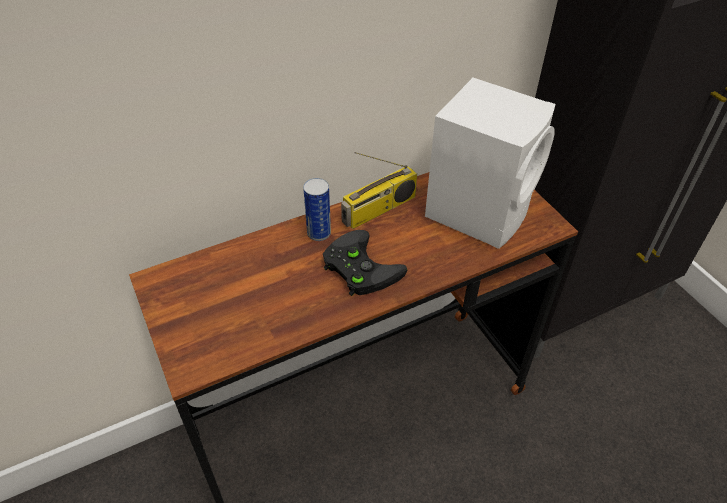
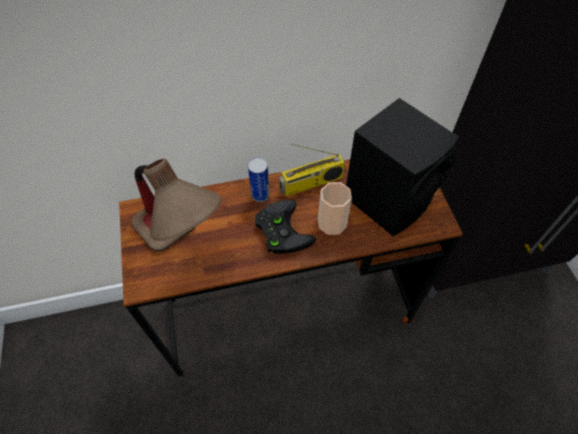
camera: 15 degrees right, 10 degrees up
(235, 307) = (183, 244): none -> table lamp
(420, 248) = (332, 223): none -> cup
(480, 210) = (390, 199): white speaker -> black speaker

